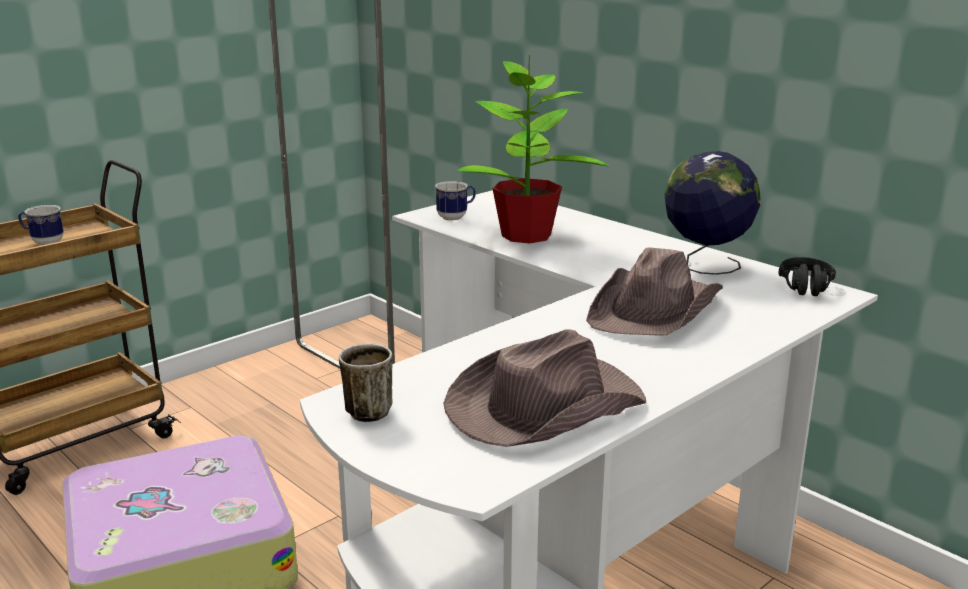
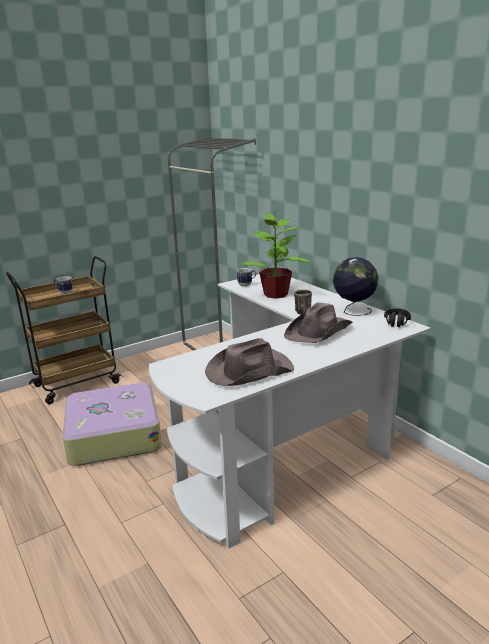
camera: 10 degrees right, 0 degrees up
(368, 409) = (175, 369): mug -> mug (302, 311)

